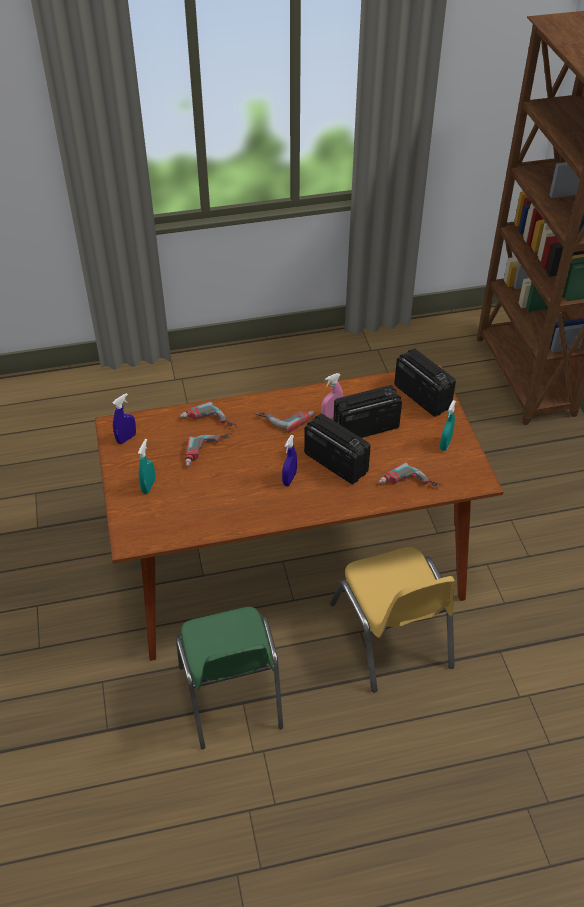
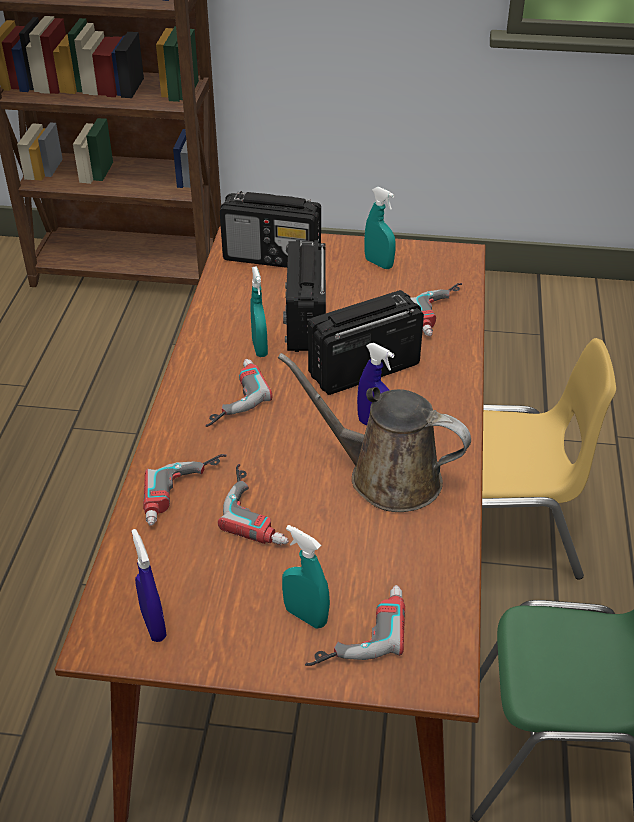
camera: 70 degrees left, 5 degrees down
(146, 506) = (356, 630): none -> power drill
(252, 493) = (386, 476): none -> brown watering can
(331, 416) = (259, 348): pink spray bottle -> turquoise spray bottle
(421, 396) = (273, 257): radio -> radio turned 150 degrees counterclockwise

